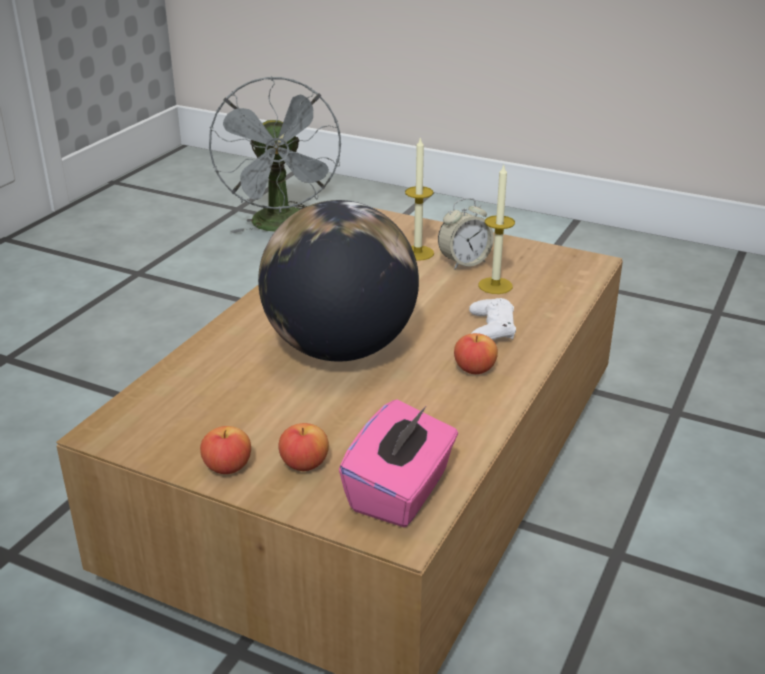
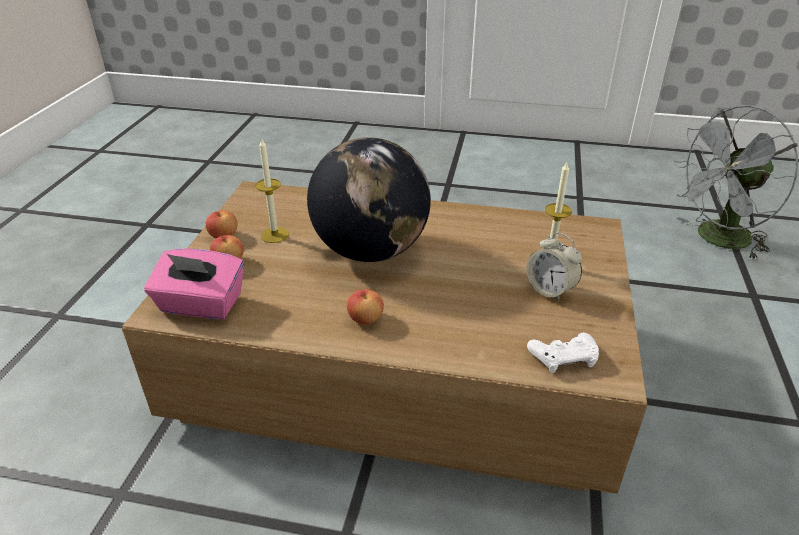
camera: 75 degrees right, 5 degrees up
(491, 329) = (435, 320): white game controller -> white game controller (563, 357)
(495, 285) = (516, 314): candle -> candle (275, 235)

